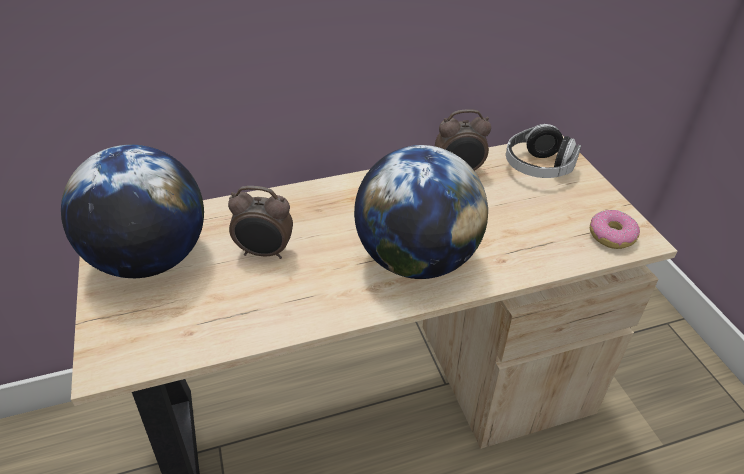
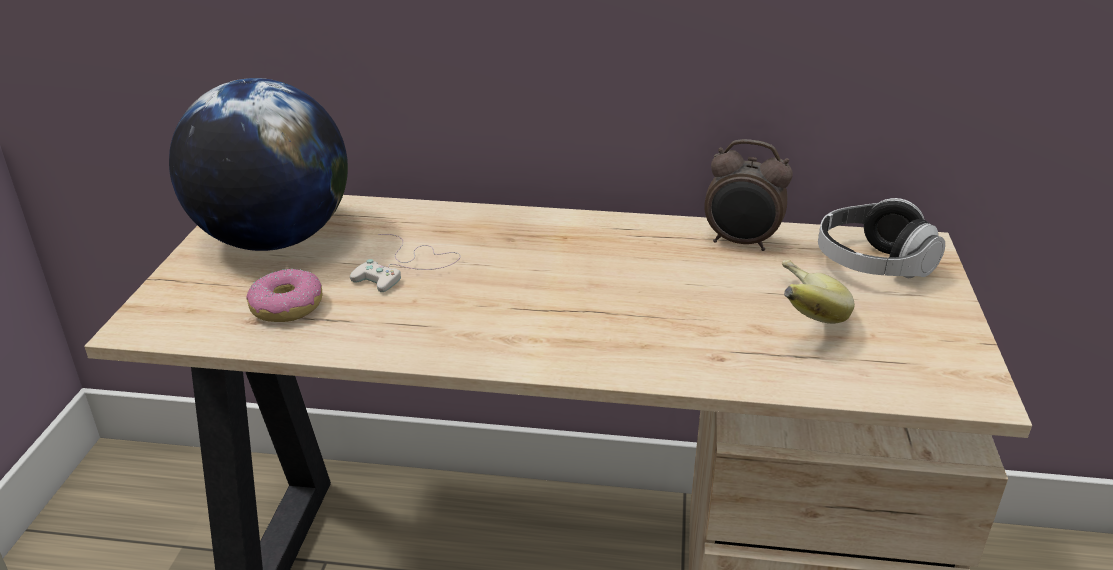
camera: 25 degrees right, 10 degrees down
(265, 253) = (406, 266): alarm clock -> white game controller
(417, 260) = (595, 324): globe -> none
(523, 217) = (796, 316): none -> banana
(611, 235) = (926, 375): donut -> donut (287, 306)

